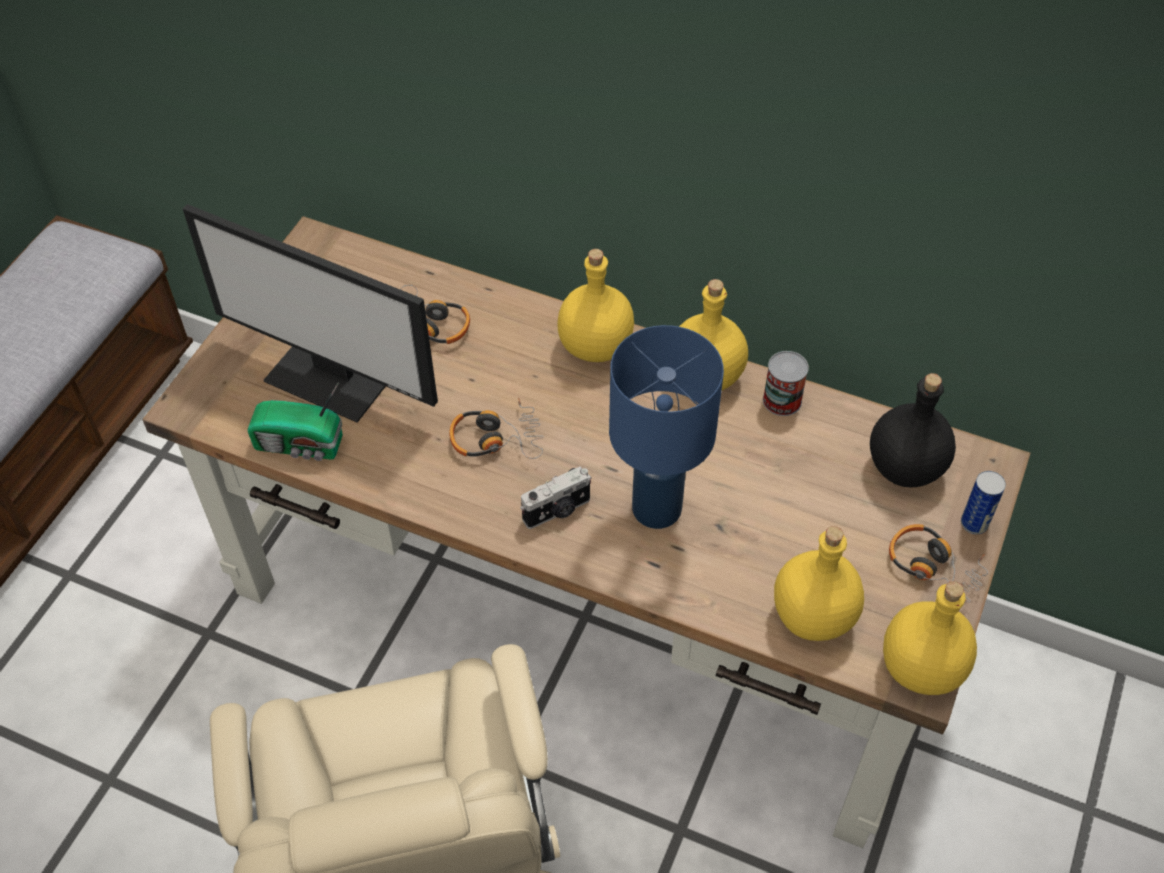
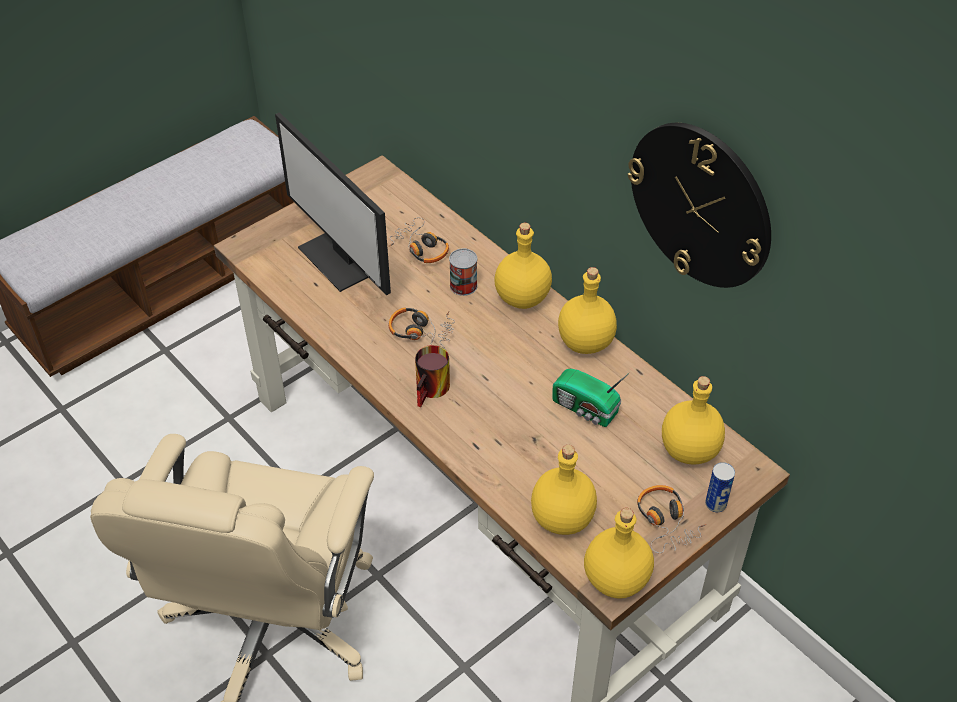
camera: 25 degrees right, 5 degrees down
(301, 445) = (298, 293): radio -> radio (586, 409)
(557, 511) = (433, 390): camera -> mug
(655, 508) = (498, 412): blue table lamp -> none
(782, 400) = (629, 376): can -> can (463, 285)
(872, 156) = (700, 205): none -> wall clock
(905, 469) = (689, 451): black bottle -> yellow bottle

